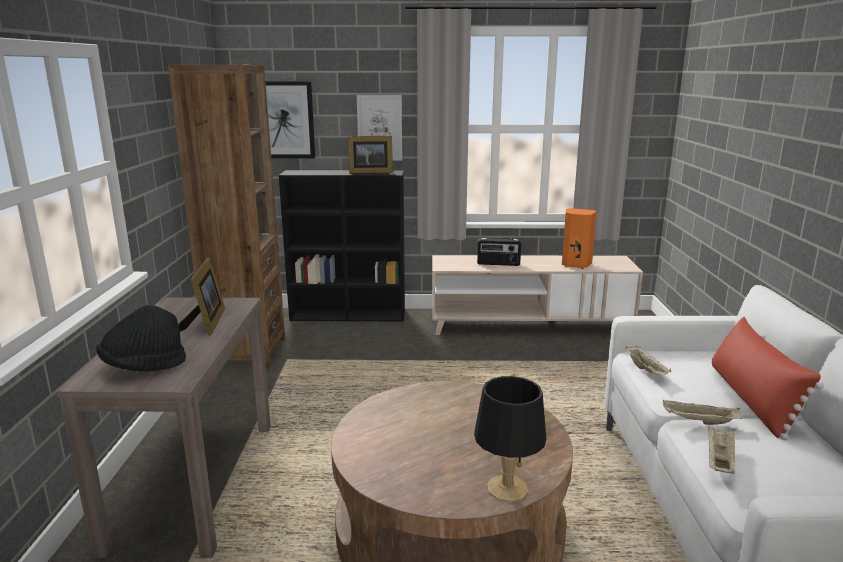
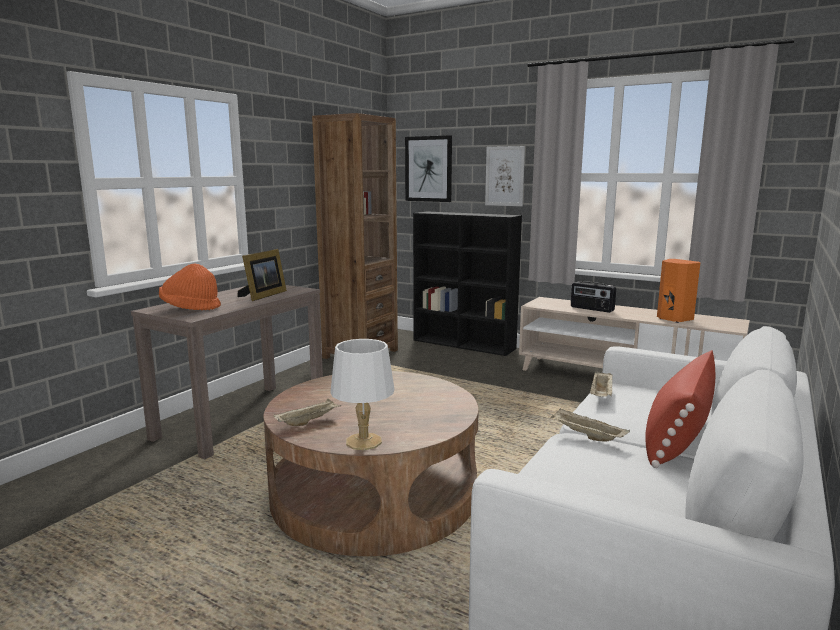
camera: 30 degrees right, 5 degrees down
(144, 366) = (190, 308): black hat -> orange hat
(369, 172) = (488, 214): picture frame -> none
(507, 488) = (364, 441): black table lamp -> white table lamp
(719, 460) = (553, 462): beige tray -> beige tray (308, 421)

